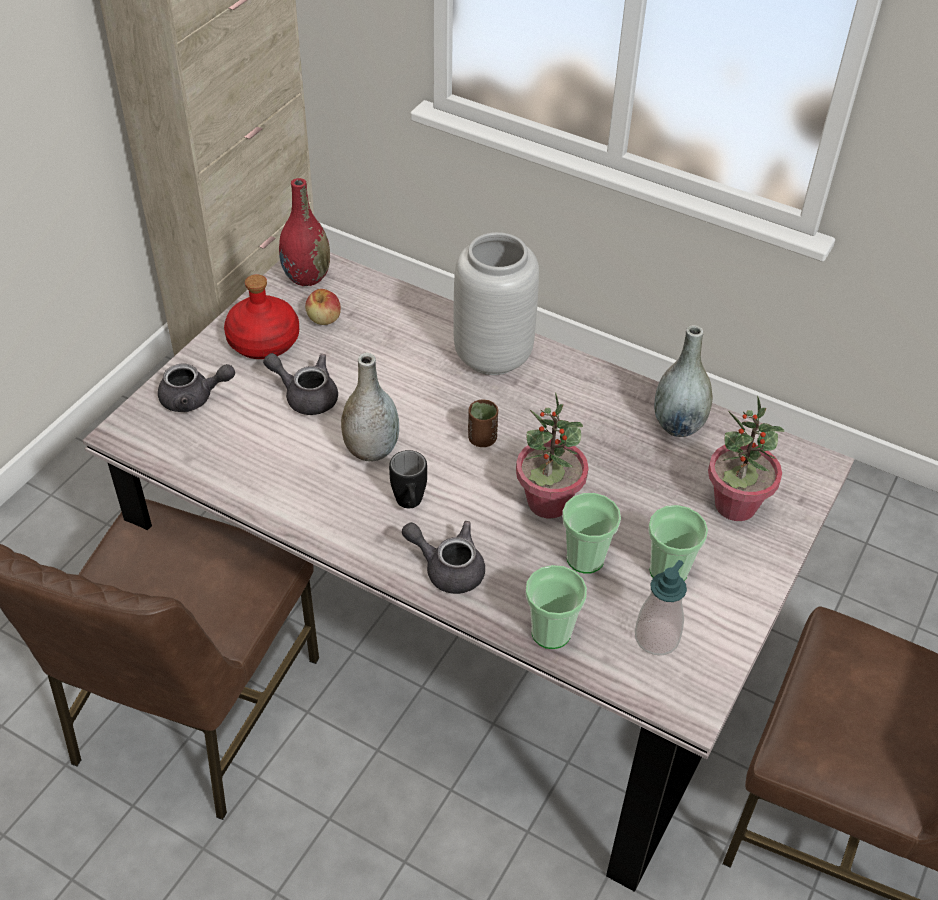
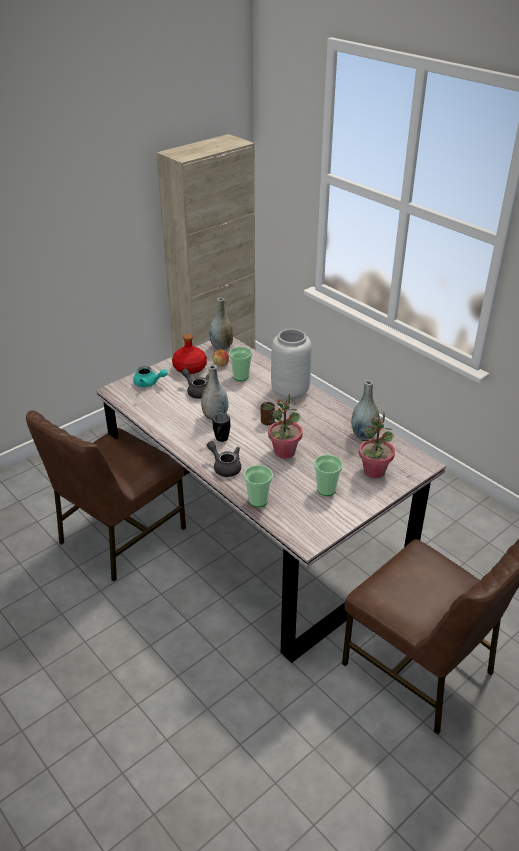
camera: 20 degrees right, 10 degrees down
(194, 398) = (149, 383): grey teapot -> turquoise teapot
(307, 277) = (221, 347): red vase -> grey vase
(585, 558) = (289, 476): cup -> cup (241, 376)
(656, 638) = (306, 513): soap dispenser -> none

